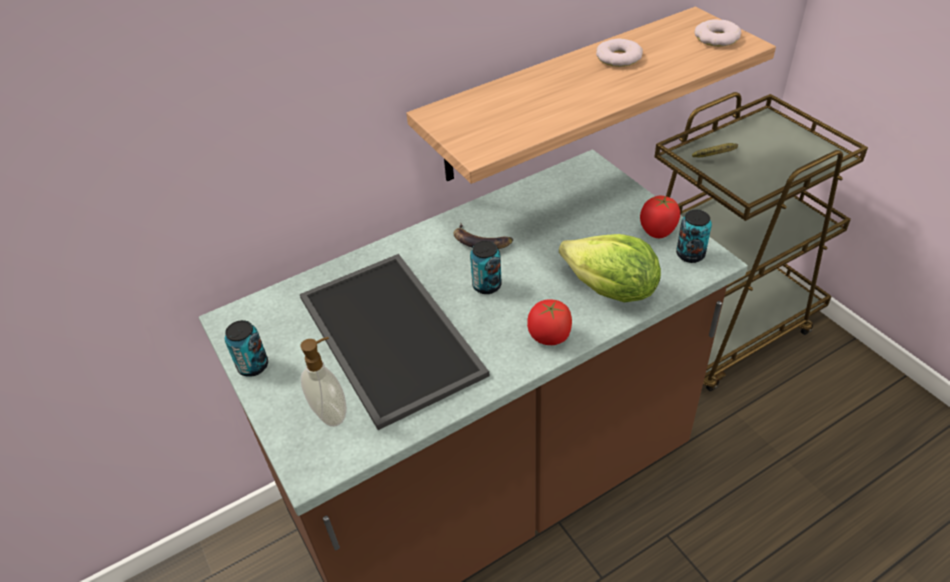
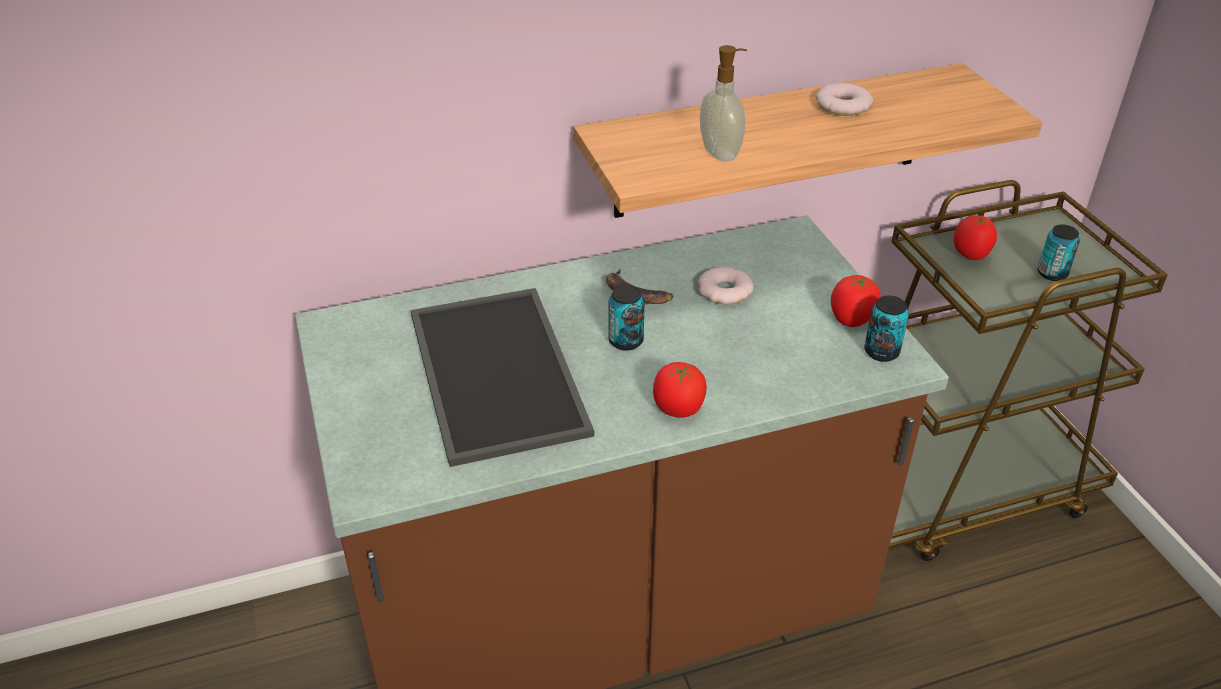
camera: 10 degrees right, 5 degrees down
(253, 366) = (336, 375): can -> can (1052, 273)
(331, 413) = (405, 439): soap dispenser -> soap dispenser (721, 153)
(611, 290) = (770, 373): lettuce -> none
(717, 38) = (972, 102): donut -> donut (725, 291)
(717, 156) = (971, 254): banana -> tomato

